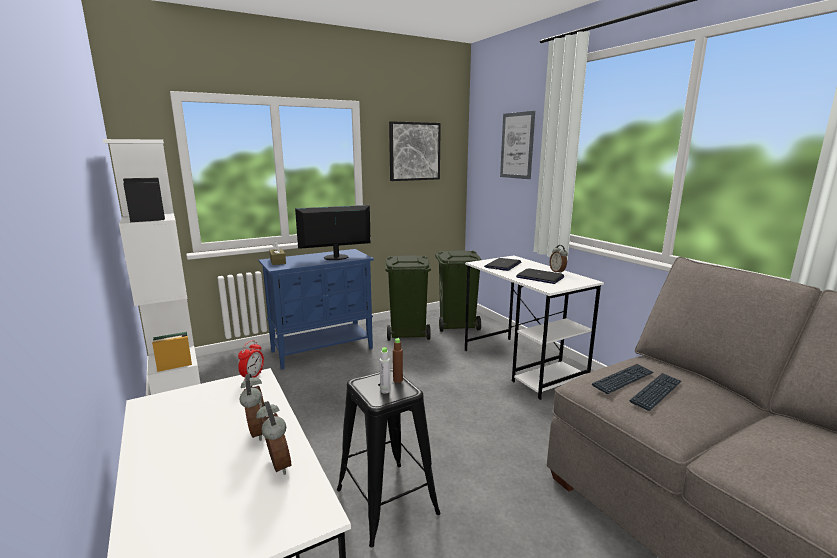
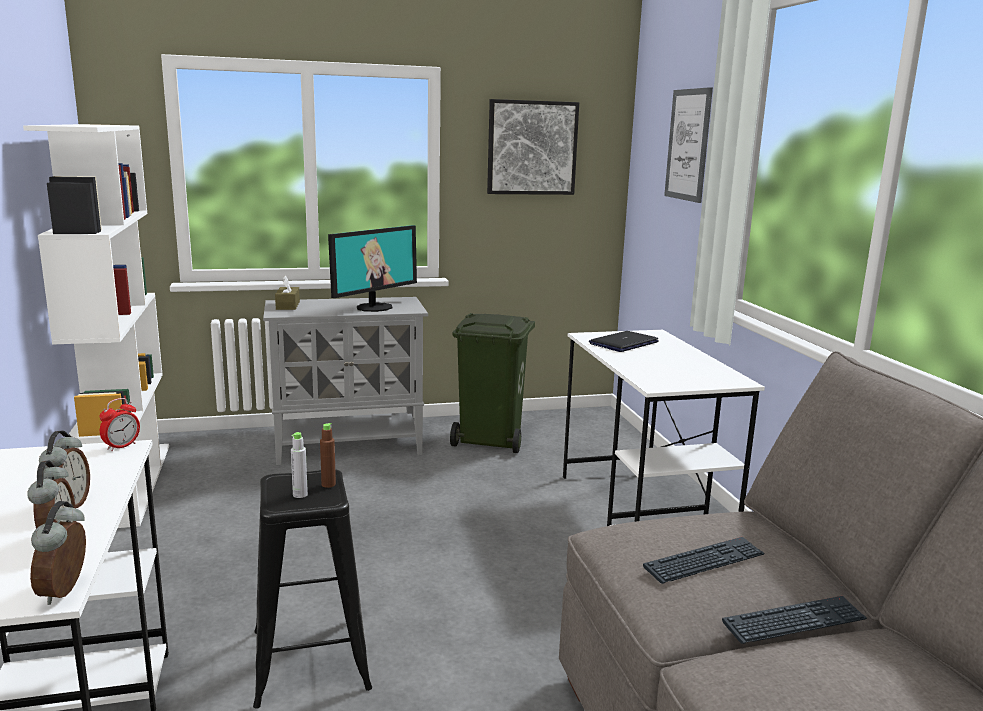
camera: 15 degrees right, 0 degrees up
(323, 349) = (350, 446): blue cabinet -> grey cabinet
(336, 257) = (374, 307): monitor -> monitor turned 135 degrees clockwise
(457, 324) = (579, 437): green trash can -> none
(539, 277) = (661, 368): laptop -> none
(557, 272) = (703, 362): alarm clock -> alarm clock (66, 591)
(623, 379) = (670, 537): keyboard -> keyboard (794, 622)

